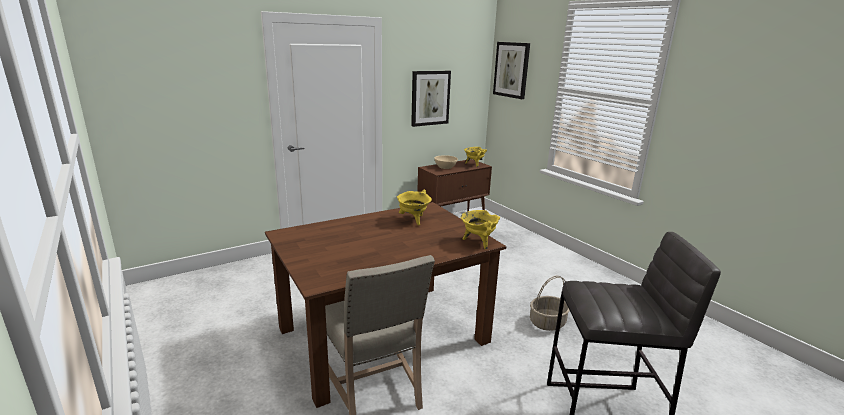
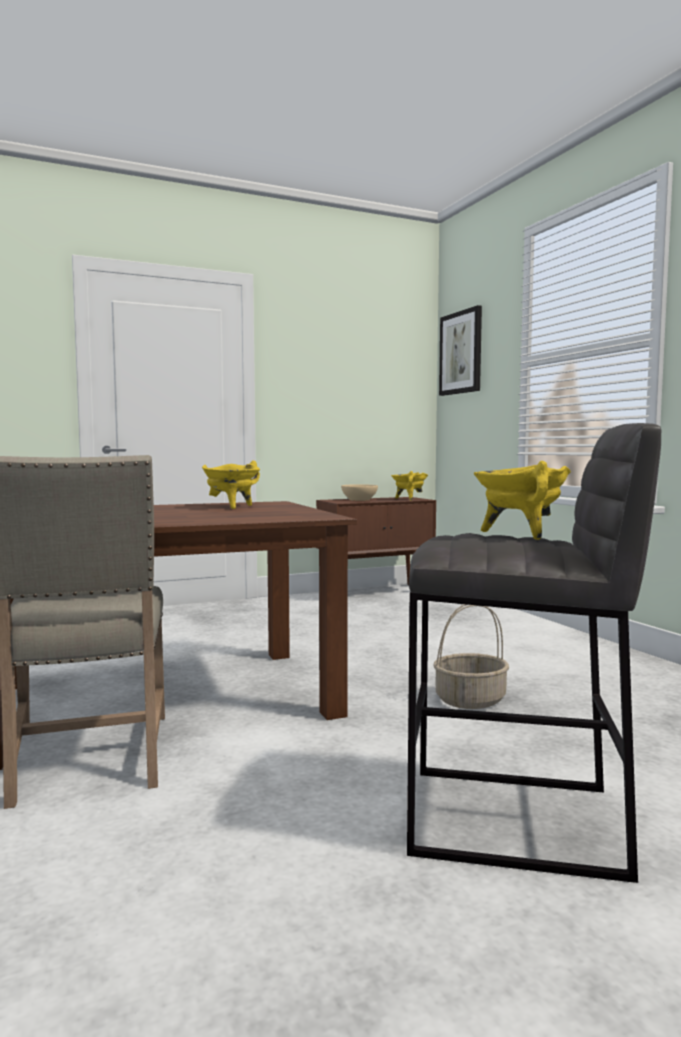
camera: 10 degrees right, 15 degrees down
(430, 98) = (335, 395): picture -> none
(478, 242) = (312, 516): yellow cooking pot -> yellow cooking pot (519, 534)

